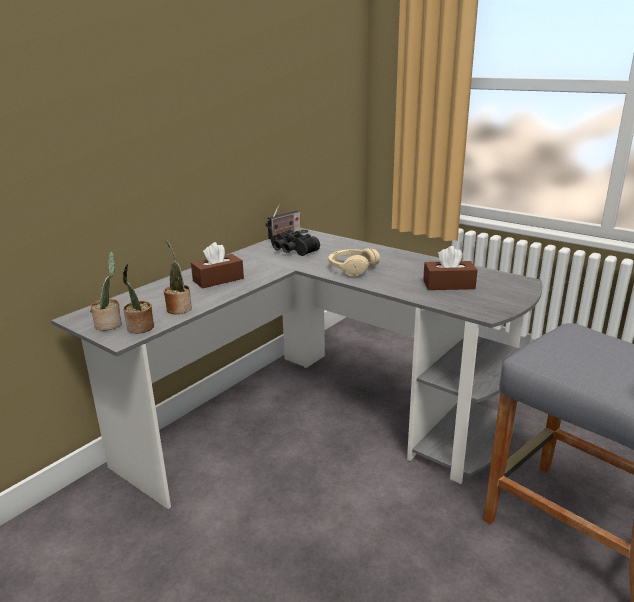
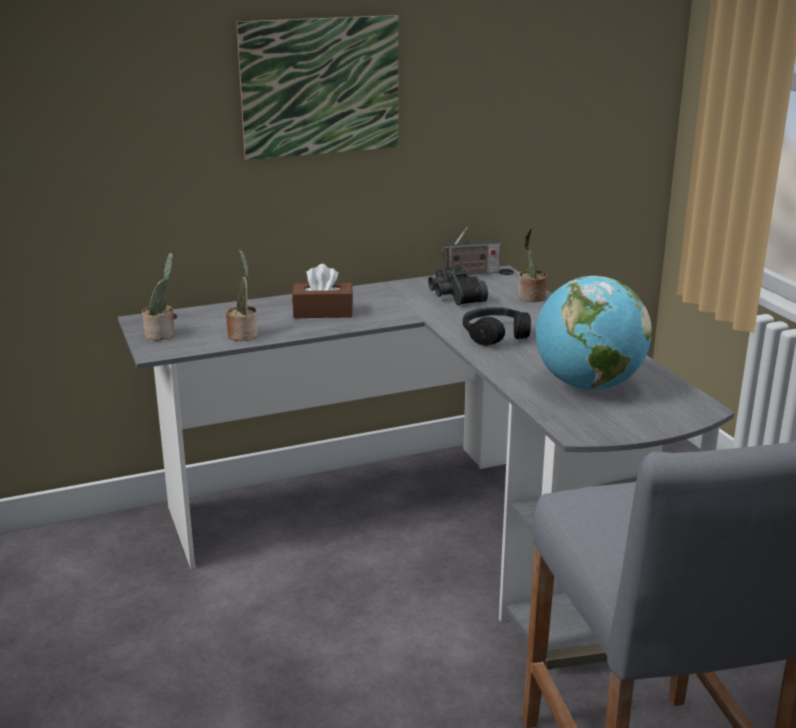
camera: 30 degrees right, 0 degrees up
(140, 328) = (183, 346): potted plant -> potted plant (531, 298)
(179, 106) = (320, 87): none -> picture
(352, 268) = (495, 335): beige headphones -> black headphones
(448, 285) = (587, 386): brown tissue box -> globe

